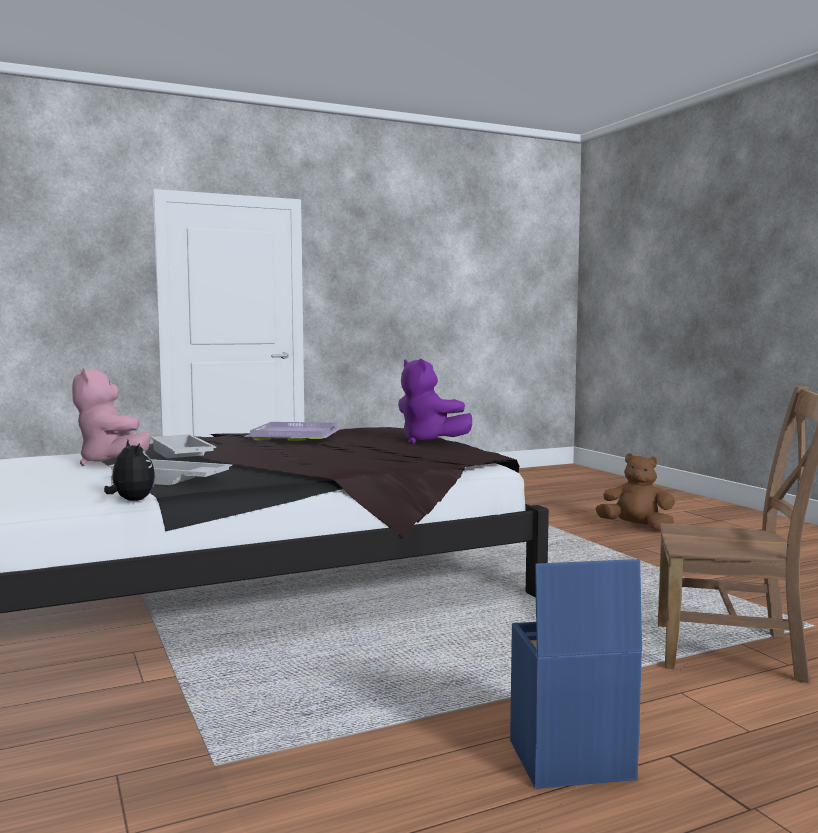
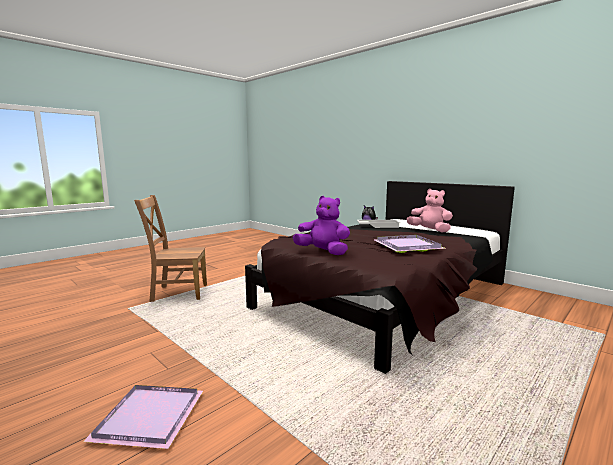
camera: 160 degrees right, 5 degrees up
(180, 455) = (408, 230): white tray -> none
(569, 761) = (240, 265): blue storage box -> none
(636, 527) = (147, 418): brown plush toy -> purple tray

